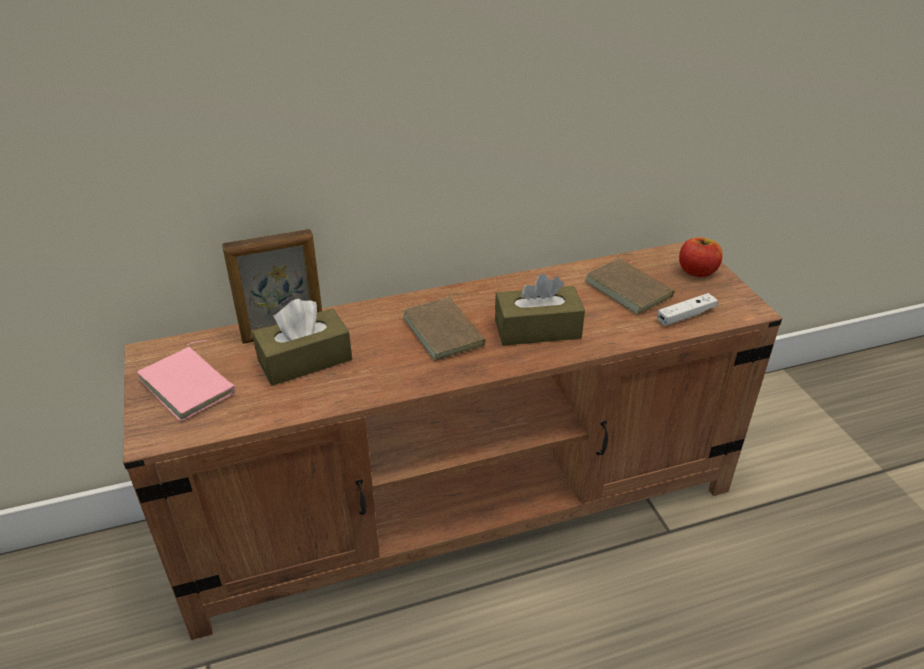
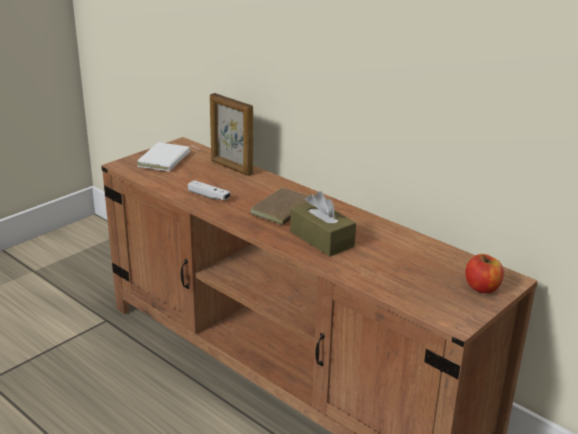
camera: 60 degrees right, 10 degrees down
(190, 385) = (166, 160): pink book -> white book
(305, 360) = (214, 180): brown tissue box -> none
(630, 289) = (416, 263): brown book -> none
(686, 315) = (409, 293): white game controller -> white game controller (208, 196)

